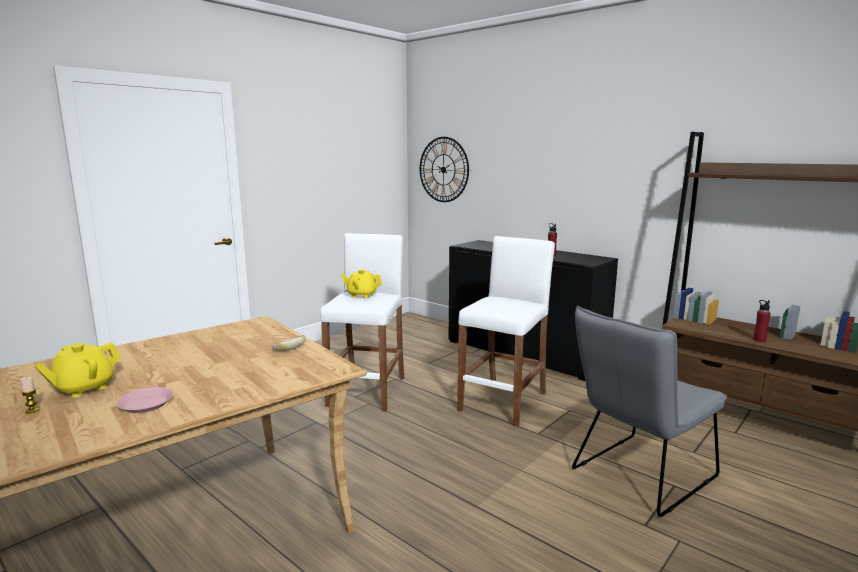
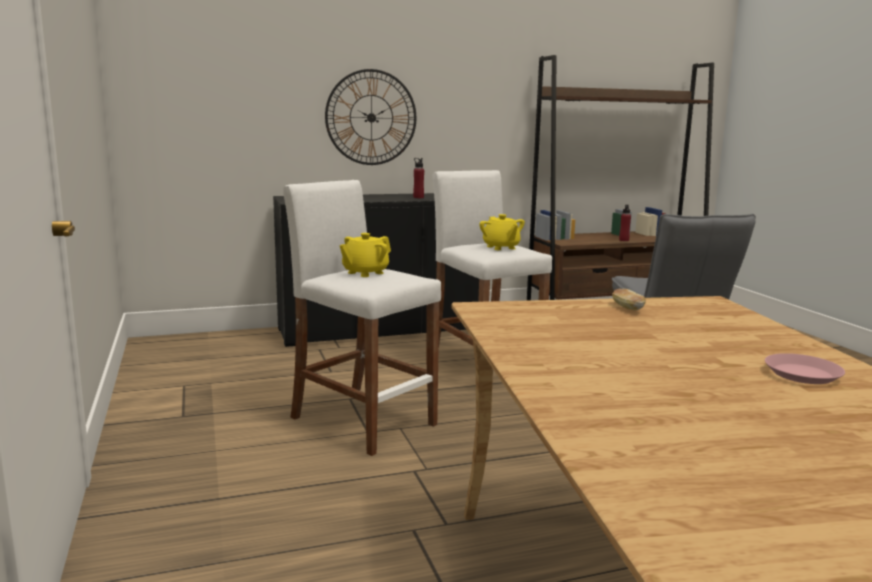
camera: 60 degrees left, 0 degrees up
(32, 410) = (816, 433): candle -> none
(83, 388) = (728, 403): yellow teapot -> yellow teapot (501, 247)
(443, 169) = (192, 93): wall clock -> wall clock (371, 117)

